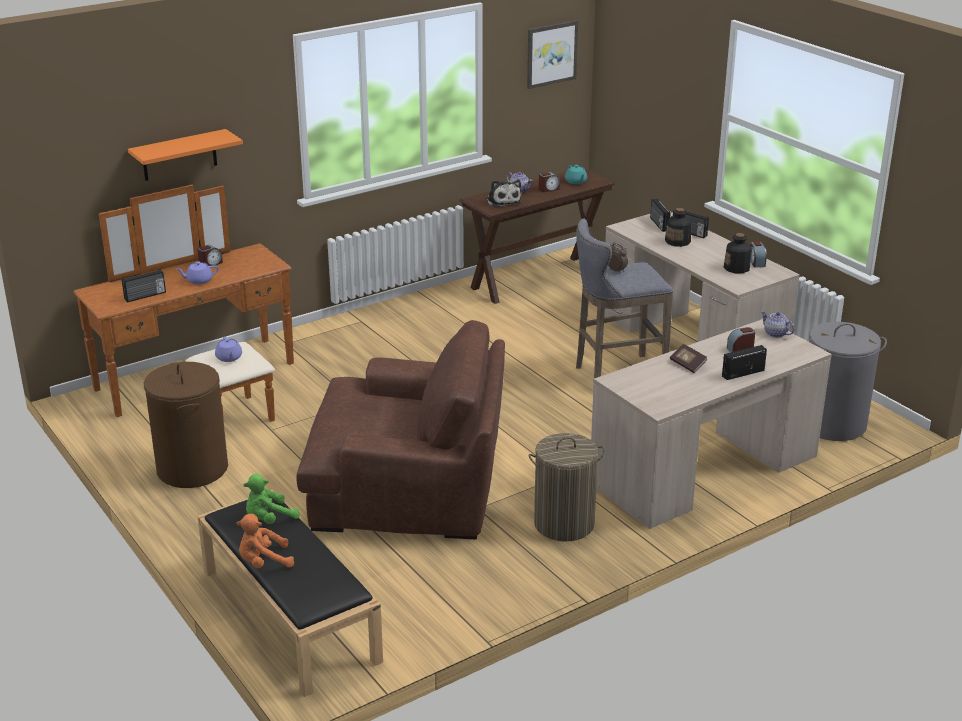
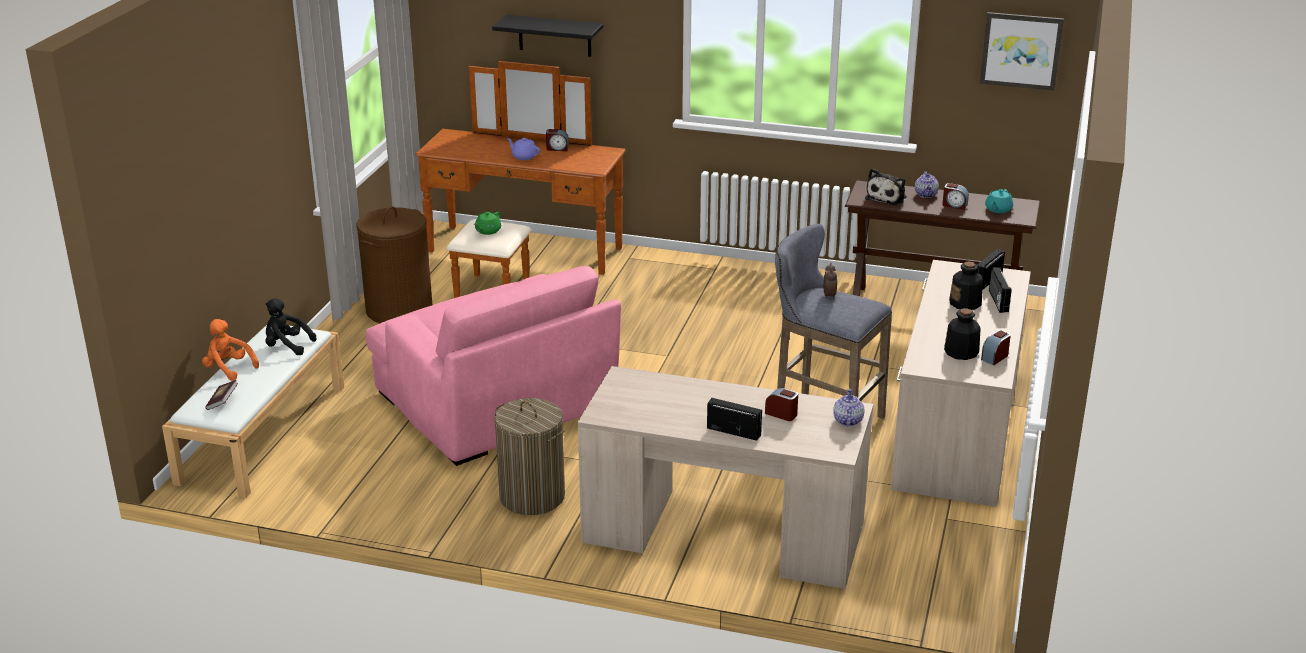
camera: 50 degrees right, 0 degrees up
(145, 296) = (470, 152): radio -> none
(179, 155) = (554, 35): orange shelf -> black shelf
(229, 358) = (487, 231): purple teapot -> green teapot
(268, 519) = (287, 346): green plush toy -> black plush toy
(288, 614) = (262, 432): black bench -> white bench
(408, 484) = (496, 401): brown armchair -> pink armchair
(687, 365) = (707, 399): book -> book (222, 402)
(832, 423) = (926, 575): grey laundry basket -> none

